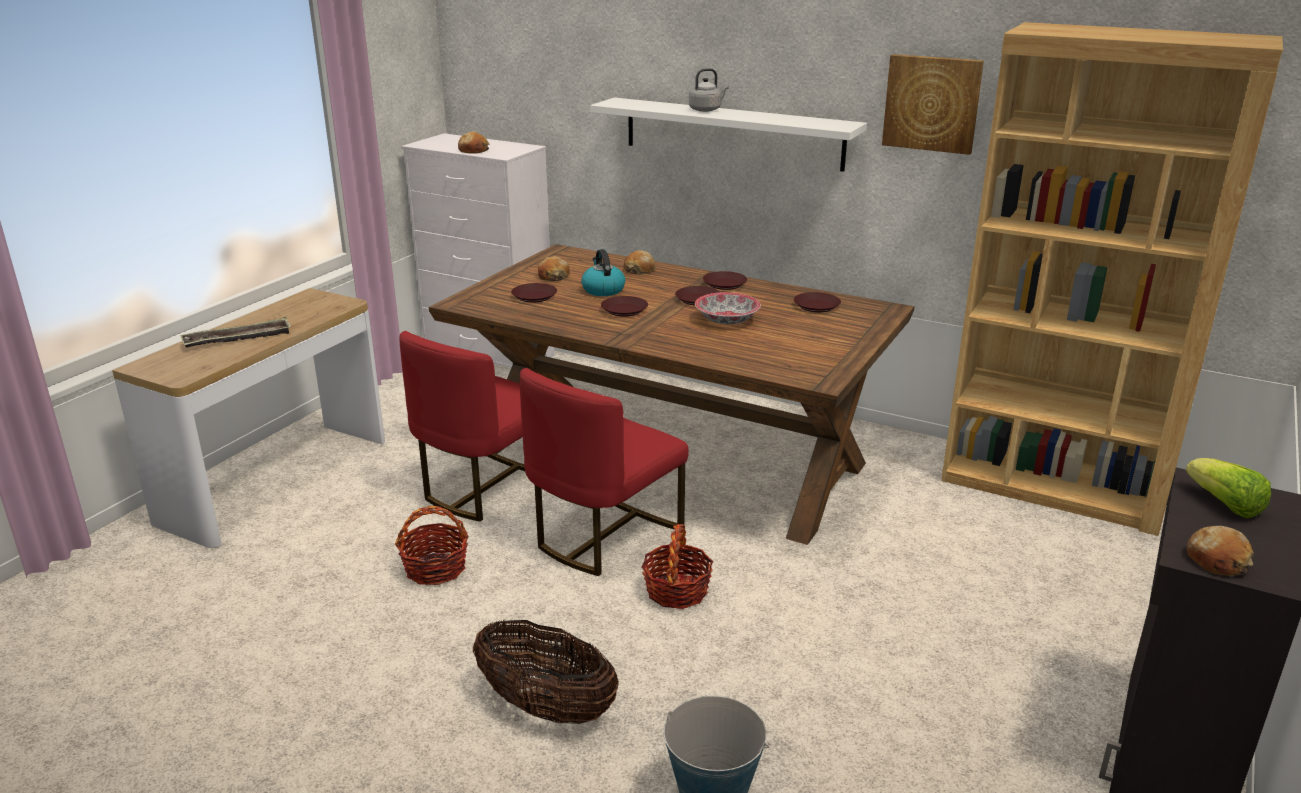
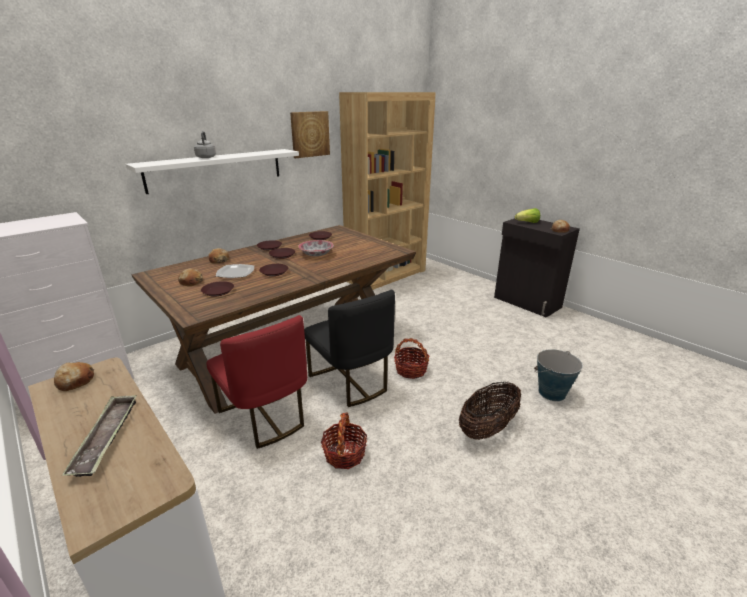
camera: 70 degrees left, 0 degrees up
(474, 150) = (33, 227): bread -> bread (75, 381)
(603, 290) = (236, 273): kettle -> plate
(603, 535) = (351, 382): red chair -> black chair

